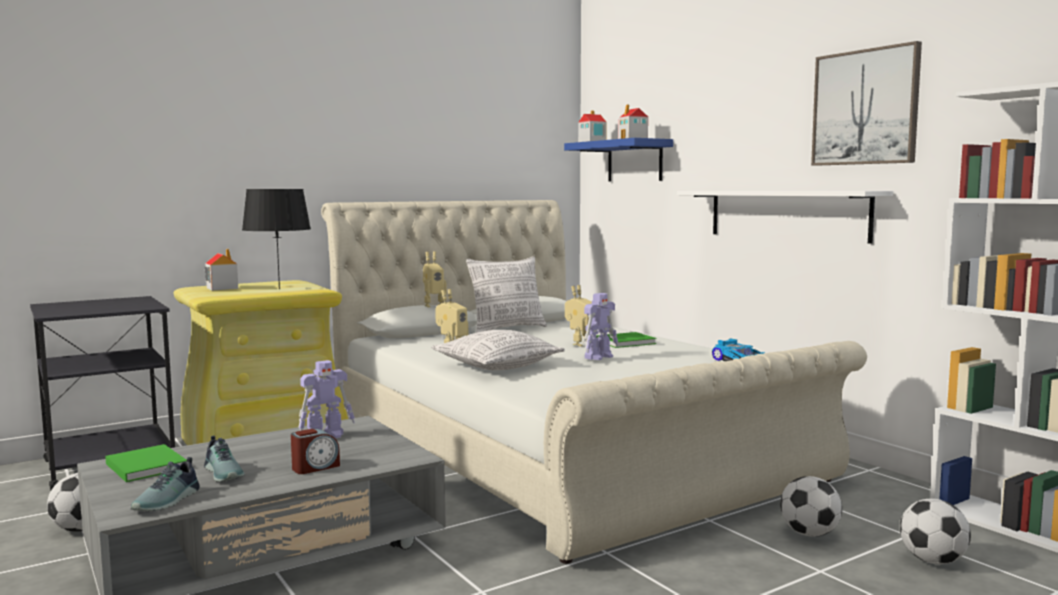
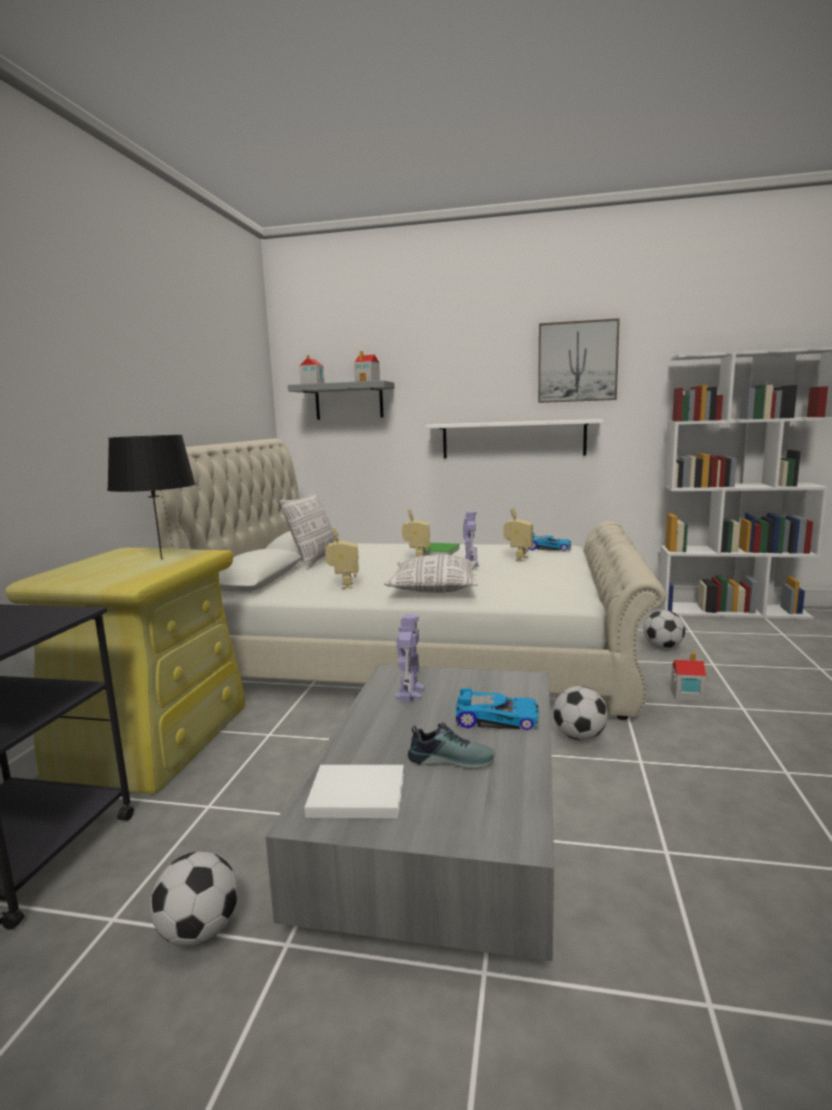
camera: 45 degrees left, 5 degrees up
(145, 465) = (354, 794): green book -> white book
(169, 501) = (503, 806): shoe -> none
(222, 288) = (88, 571): toy house -> toy house (686, 694)
(315, 467) = (496, 718): alarm clock -> toy car
(433, 305) = (263, 550): toy robot -> toy robot (518, 559)
(634, 161) = (349, 401): blue shelf -> grey shelf
(932, 561) = (726, 639): football -> football (579, 737)

